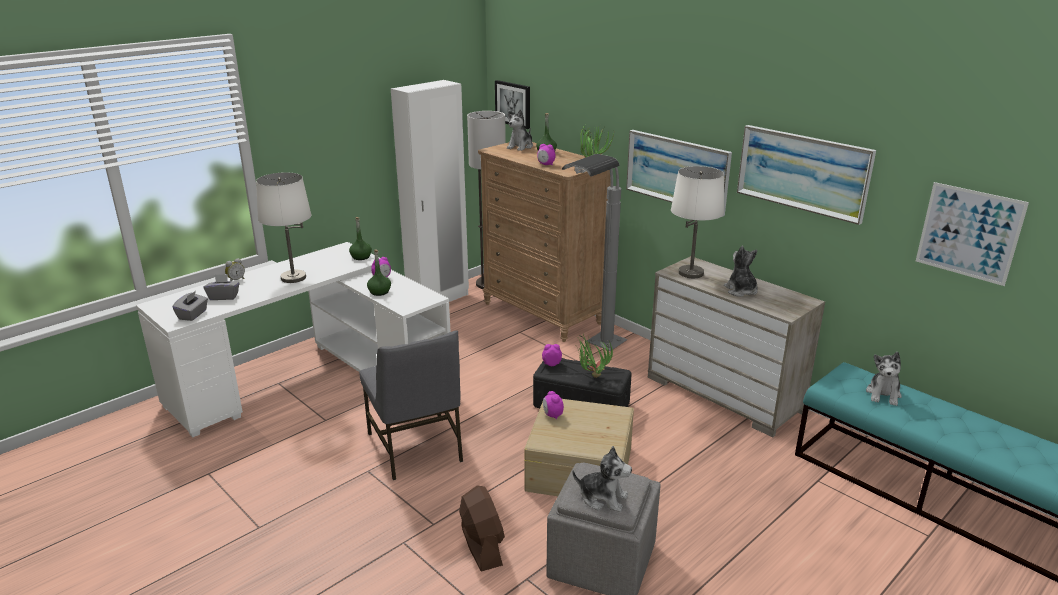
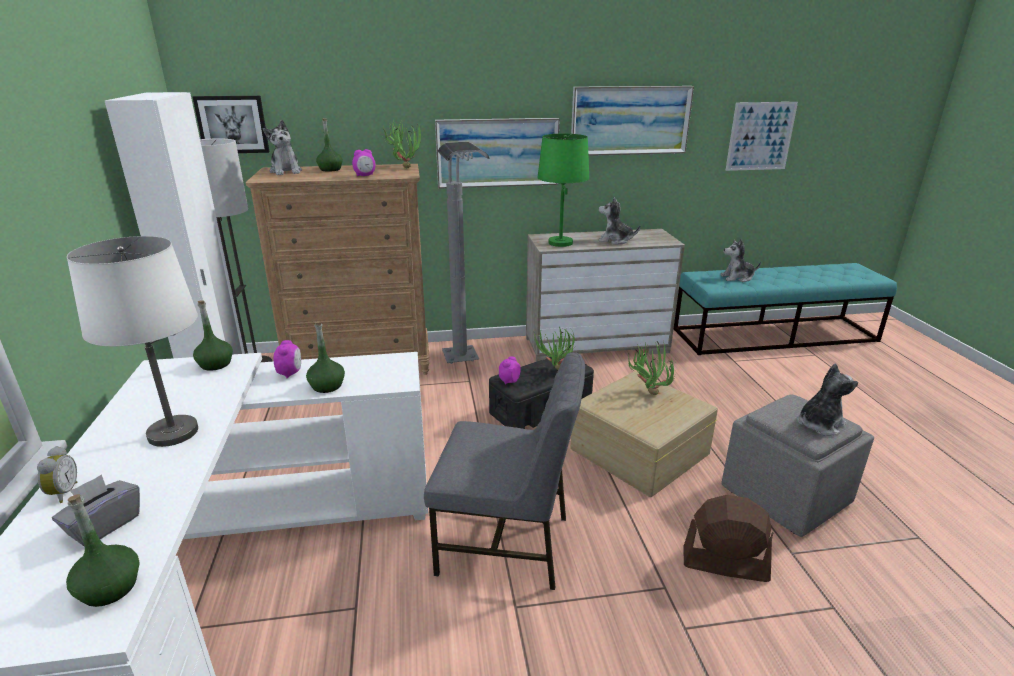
camera: 55 degrees left, 0 degrees up
(193, 315) = (109, 588): grey tissue box -> green bottle
(552, 415) = (613, 411): alarm clock -> none
(602, 422) = (648, 391): none -> potted plant
(690, 273) = (560, 243): white table lamp -> green table lamp
(883, 394) = (737, 278): plush toy -> plush toy turned 120 degrees clockwise

